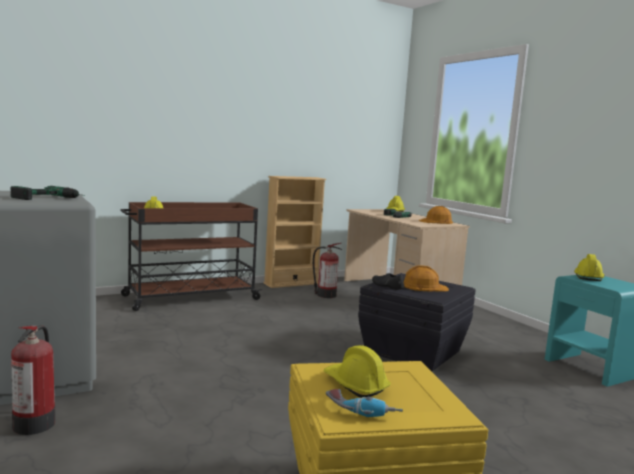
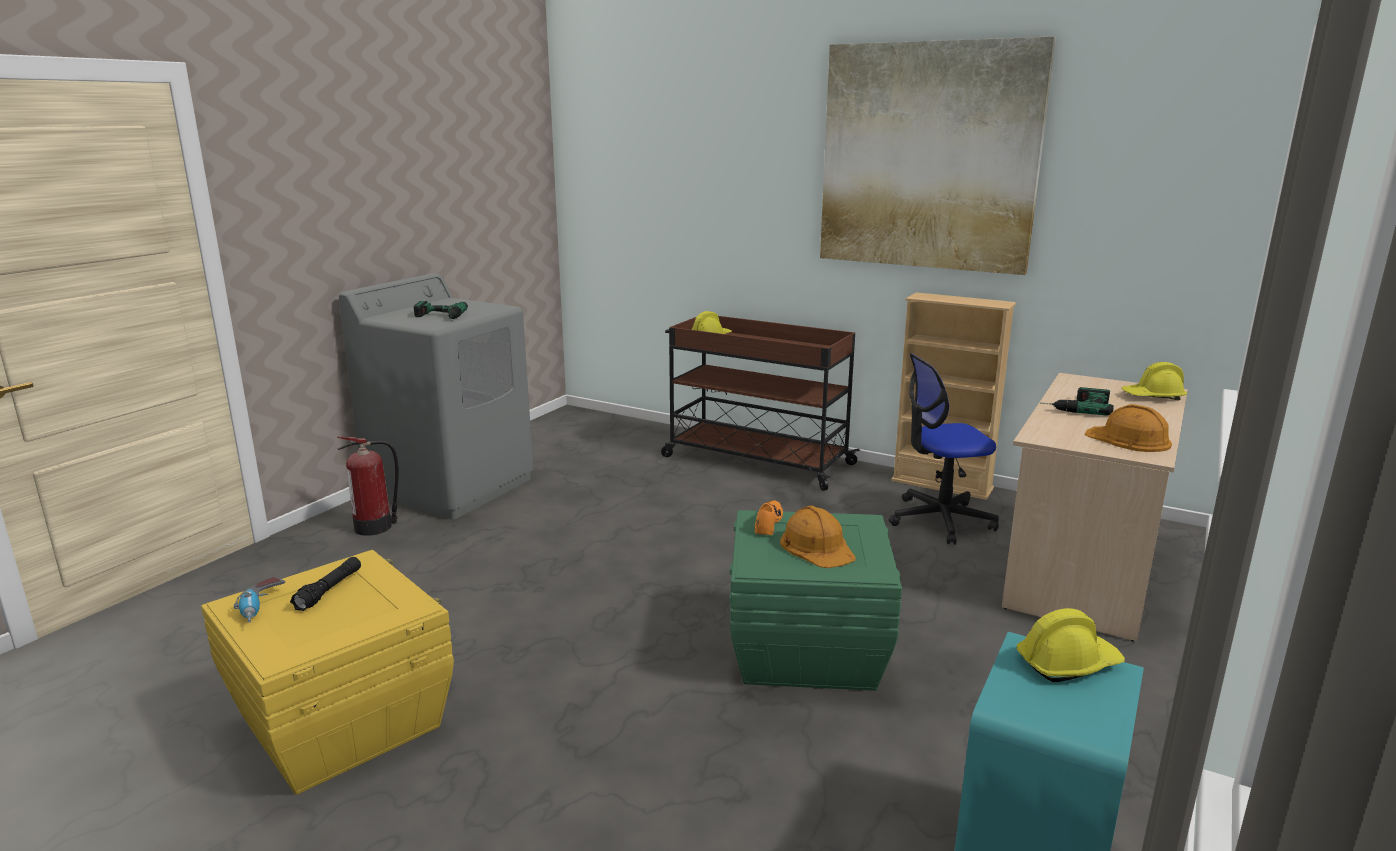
camera: 60 degrees right, 10 degrees up
(271, 99) = (928, 157): none -> picture
(325, 295) = (940, 520): fire extinguisher -> office chair
(355, 385) = (329, 590): yellow hard hat -> black flashlight
(387, 286) = (767, 523): black shoe -> orange shoe
(411, 351) = (805, 649): black storage box -> green storage box

